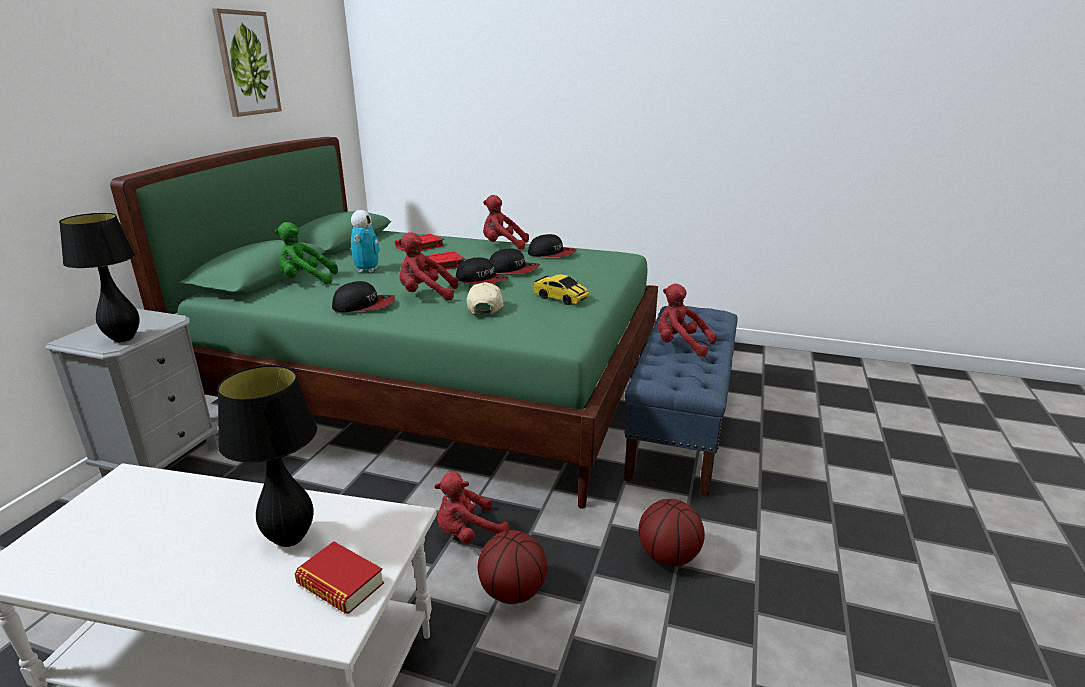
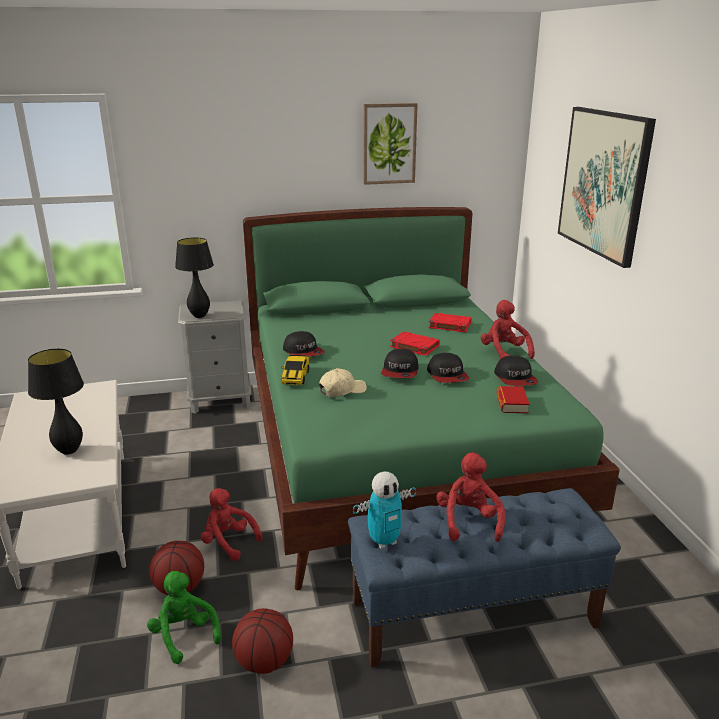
camera: 60 degrees right, 0 degrees up
(306, 281) = (327, 320): green plush toy -> green plush toy (184, 635)
(340, 584) = (36, 480): book -> book (511, 403)
(367, 270) = (371, 328): toy robot -> toy robot (384, 541)
(425, 295) = (345, 363): red plush toy -> none
(497, 80) = (604, 183): none -> picture
(561, 298) = (403, 414): toy car -> toy car (296, 377)

